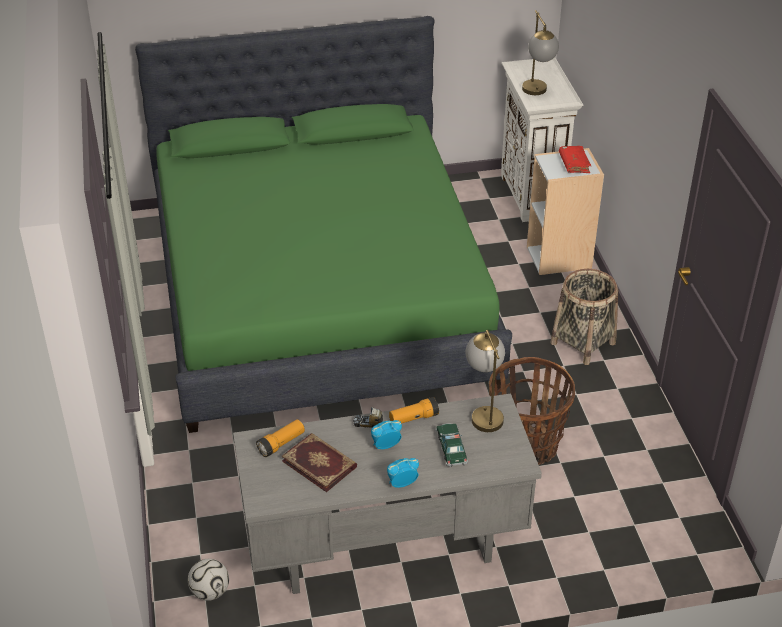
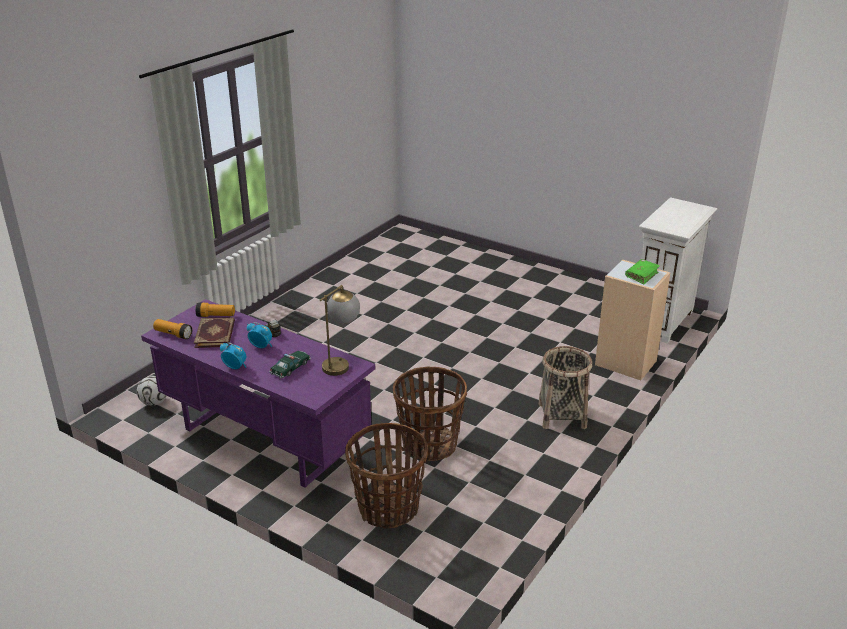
camera: 45 degrees right, 10 degrees down
(319, 293) = (438, 305): green bed -> none
(384, 547) = (263, 440): grey desk -> purple desk
(413, 418) = (299, 343): flashlight -> flashlight (173, 334)
(537, 93) = (662, 220): table lamp -> none
(574, 164) = (641, 275): red book -> green book
(582, 527) = (388, 509): none -> basket

